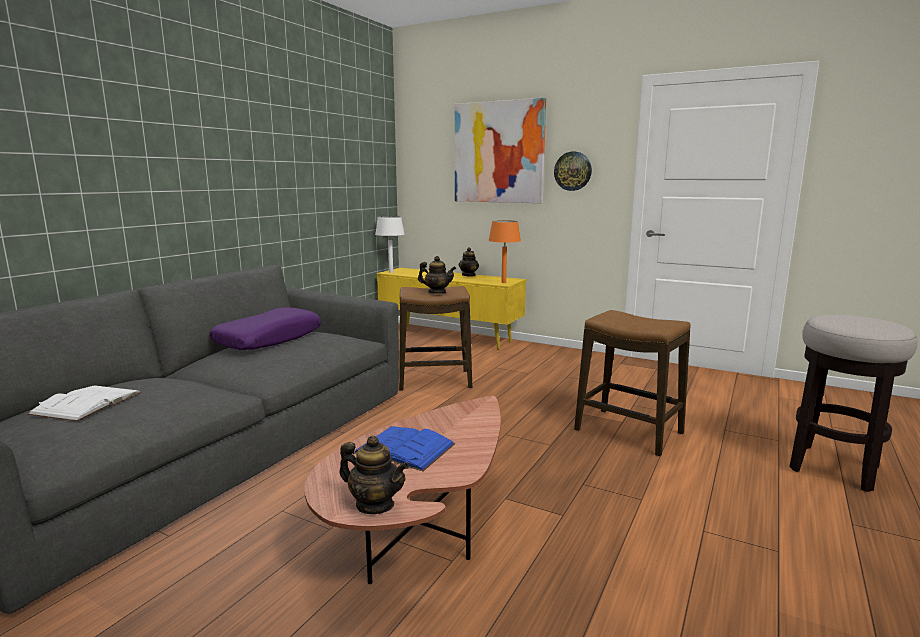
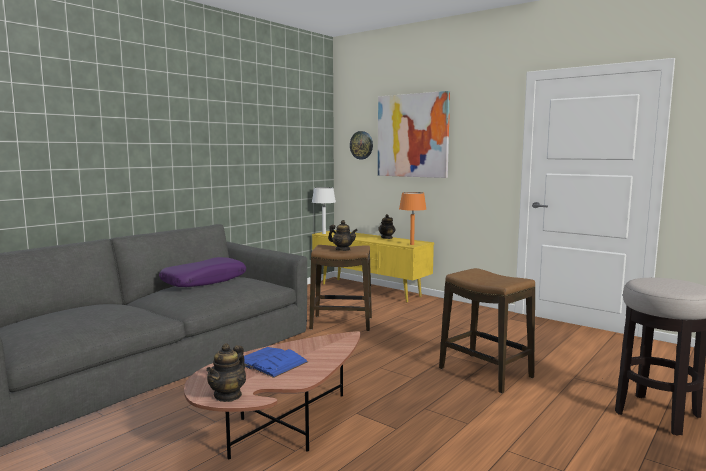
camera: 10 degrees right, 5 degrees down
(87, 403) = (61, 316): white book -> none
(375, 505) = (228, 395): teapot -> teapot turned 75 degrees clockwise
(573, 171) = (471, 151): wall clock -> wall clock (361, 145)

